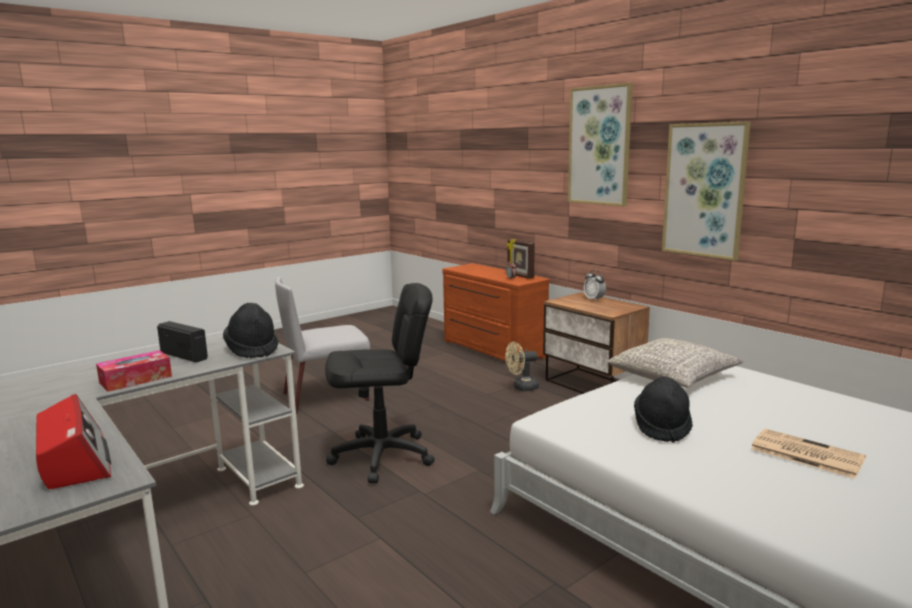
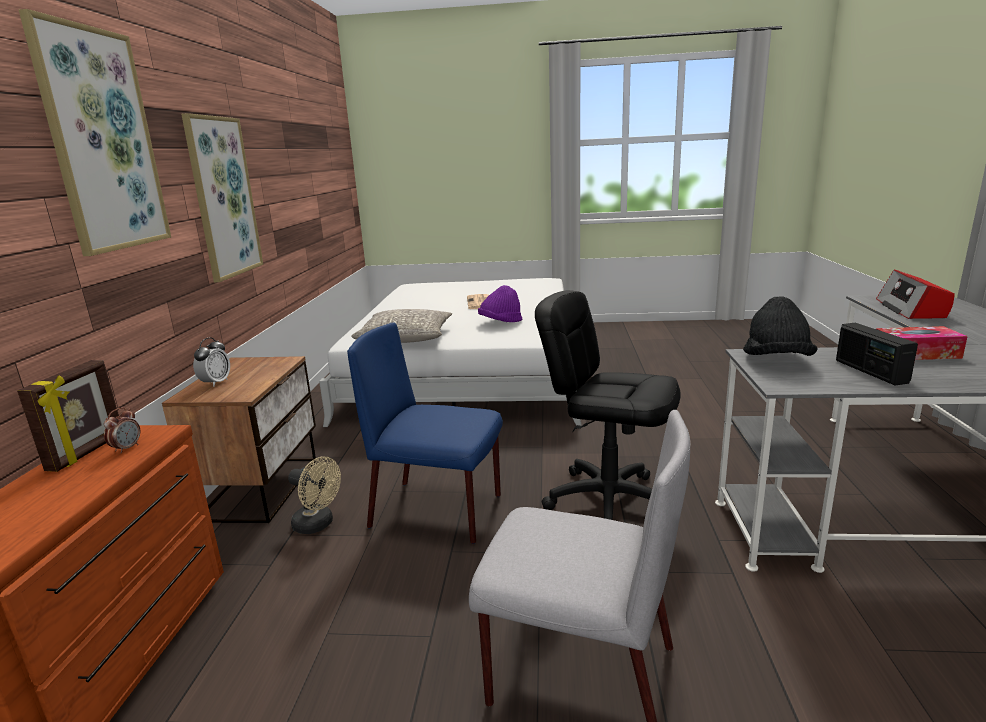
camera: 135 degrees left, 5 degrees up
(476, 413) = (438, 511): none -> blue chair
(662, 427) = (500, 323): black hat -> purple hat

